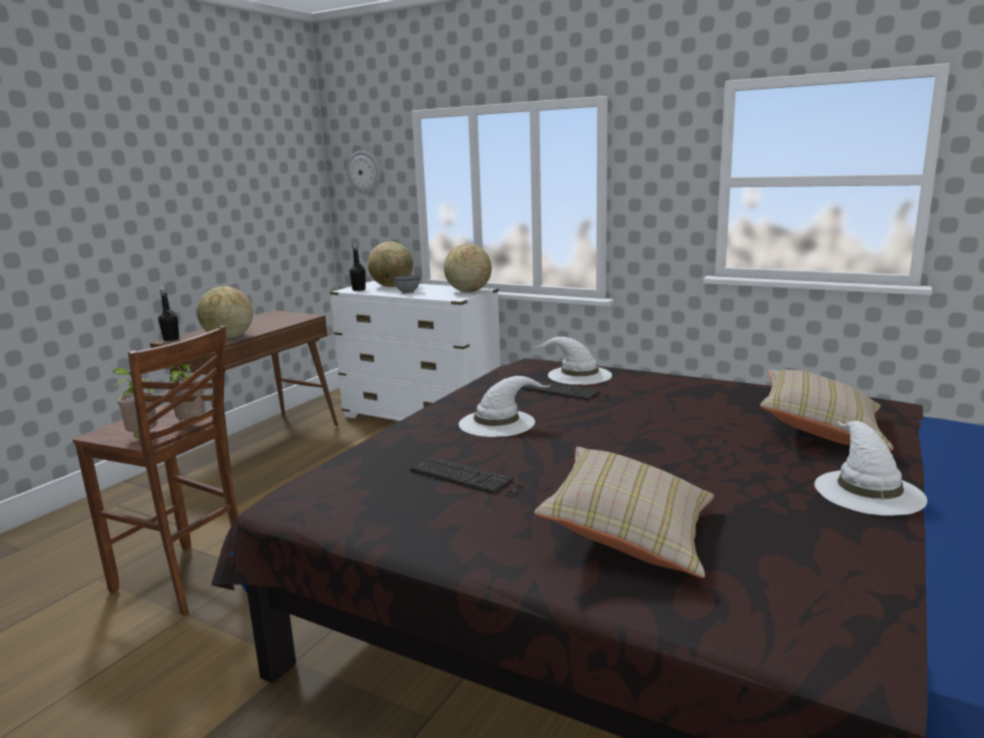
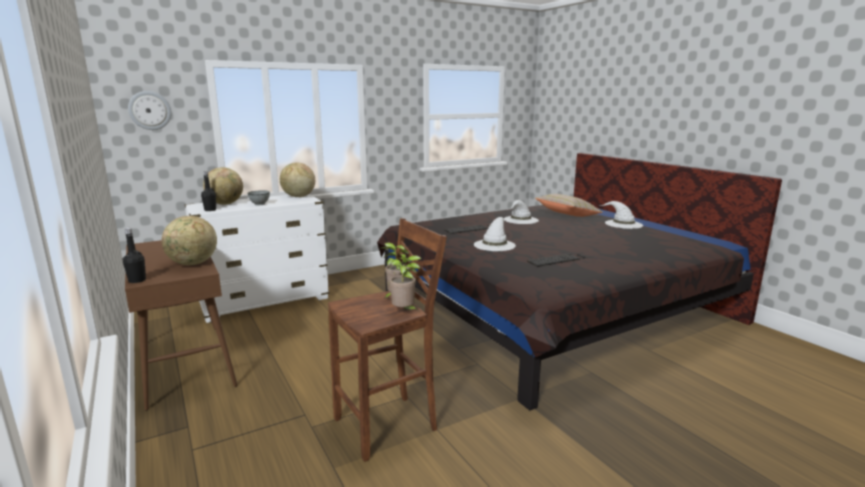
camera: 60 degrees left, 0 degrees up
(578, 375) = (448, 223): white hat -> white hat (520, 220)
(630, 535) = (633, 251): beige pillow -> none

